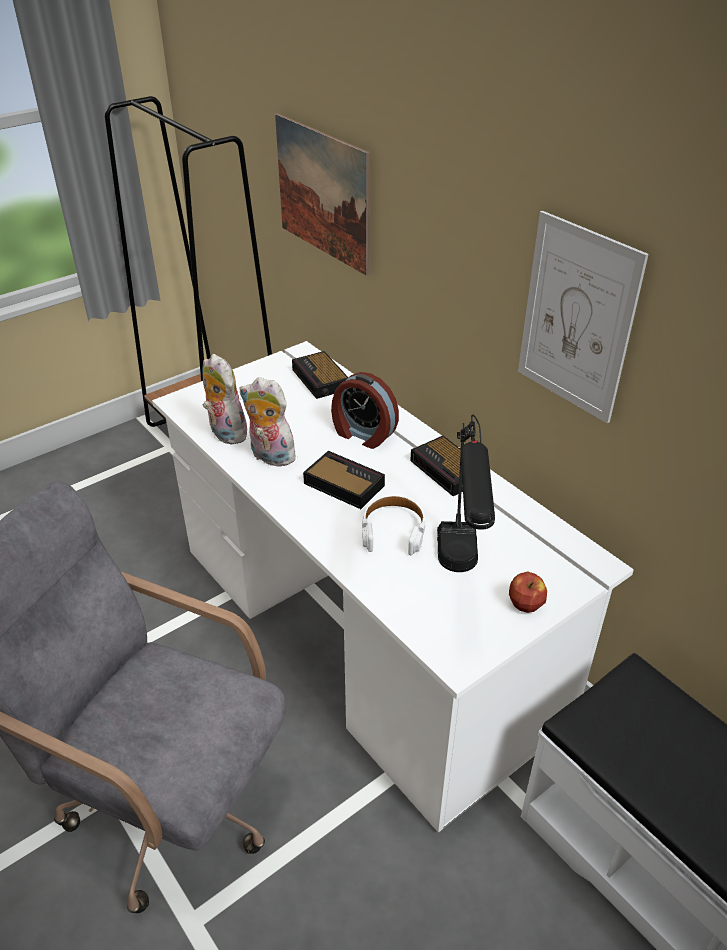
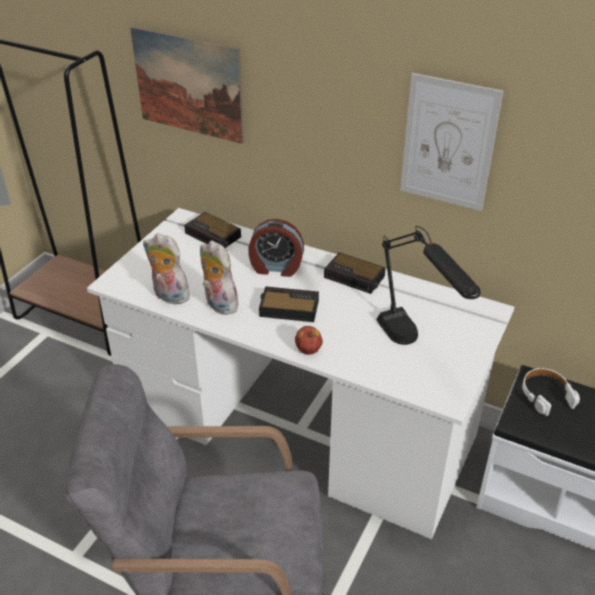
camera: 25 degrees left, 0 degrees up
(269, 457) = (218, 304): plush toy -> plush toy turned 45 degrees clockwise
(393, 531) = (347, 330): white headphones -> white headphones (546, 395)
(525, 603) = (465, 350): apple -> apple (308, 349)

